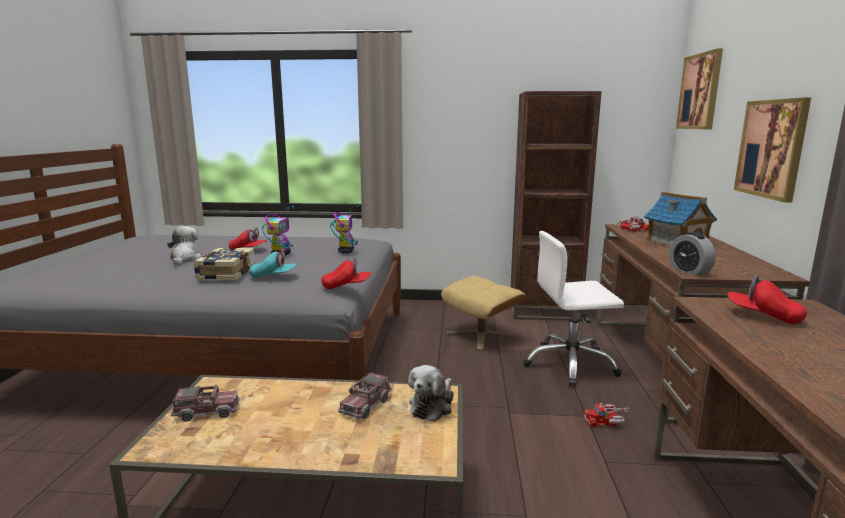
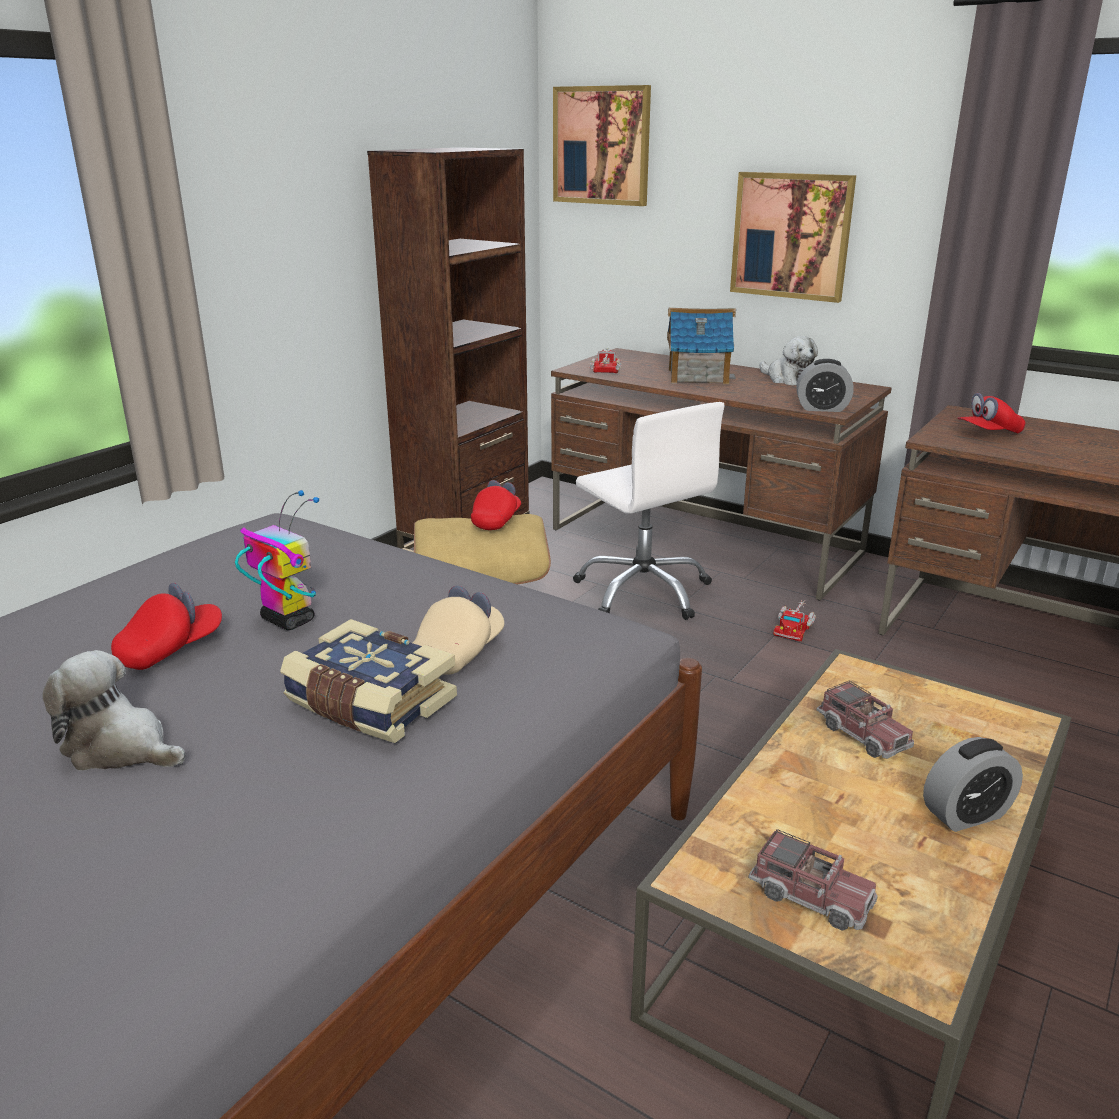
camera: 60 degrees left, 10 degrees up
(207, 412) = (811, 896): toy truck -> toy truck turned 105 degrees clockwise
(273, 276) = (459, 653): turquoise cap -> beige cap
(301, 447) = (966, 814): none -> alarm clock
(346, 251) = (352, 555): toy robot -> none
(346, 286) = (593, 601): red cap -> red cap (496, 520)
(432, 406) = (889, 686): plush toy -> plush toy (787, 379)
(570, 364) = (643, 591): white office chair -> white office chair turned 60 degrees counterclockwise

